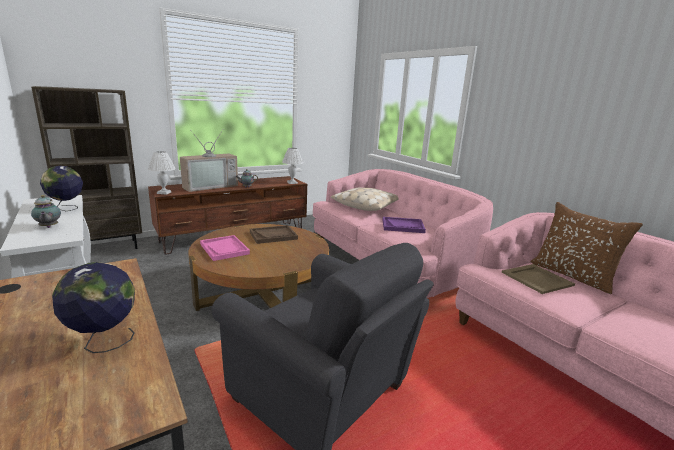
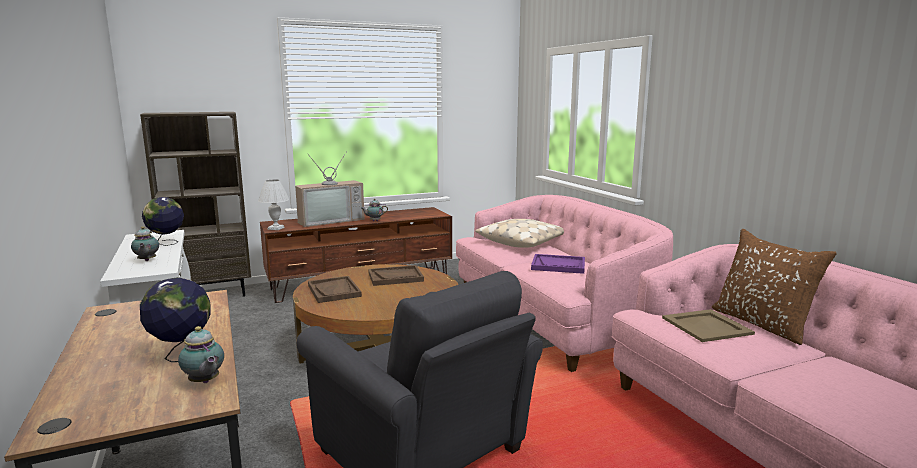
camera: 10 degrees right, 5 degrees down
(137, 380) = (204, 382): none -> teapot
(224, 249) = (334, 291): pink tray -> brown tray
(292, 183) = (433, 215): white table lamp -> none

